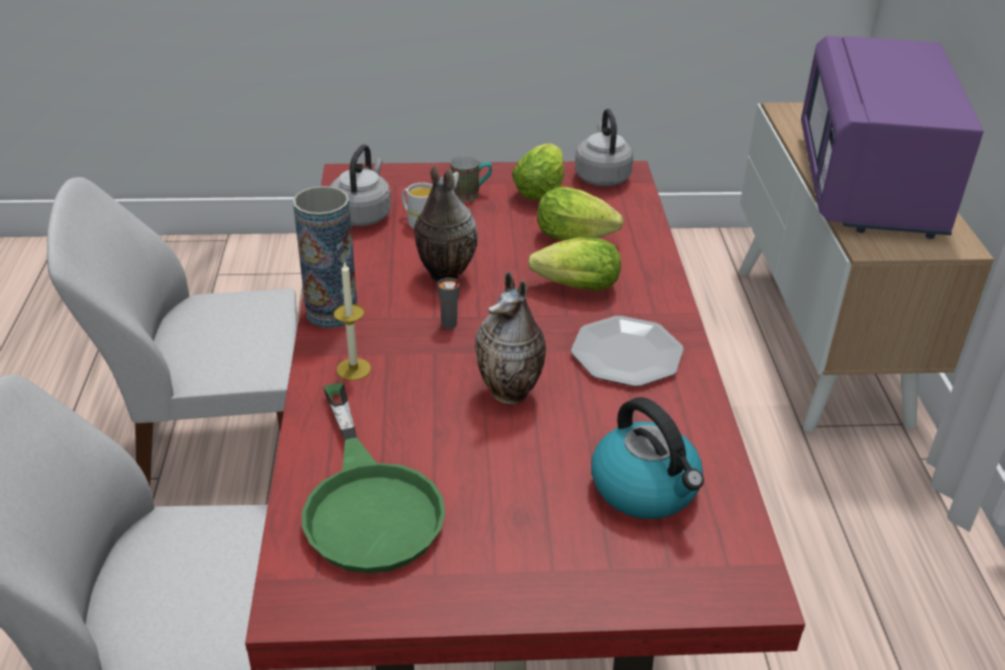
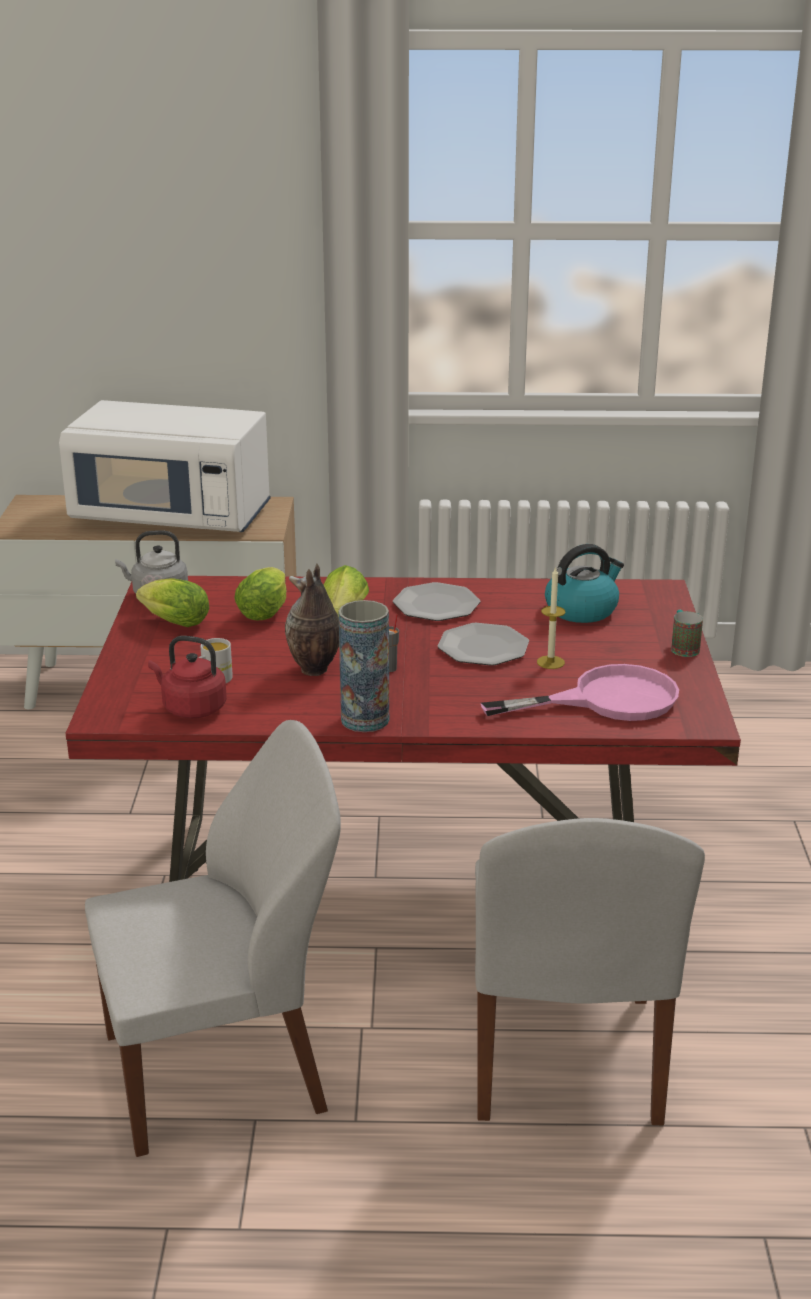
camera: 85 degrees left, 10 degrees down
(219, 452) = (221, 1071): white chair -> white chair turned 105 degrees counterclockwise
(353, 369) = (450, 708): candle -> candle (550, 662)
(362, 215) = (191, 708): grey kettle -> red kettle
(368, 502) = (606, 700): green frying pan -> pink frying pan
(471, 194) = (168, 654): mug -> mug (683, 647)
(511, 393) = (483, 647): vase -> plate
(869, 186) = (172, 518): purple microwave -> white microwave

